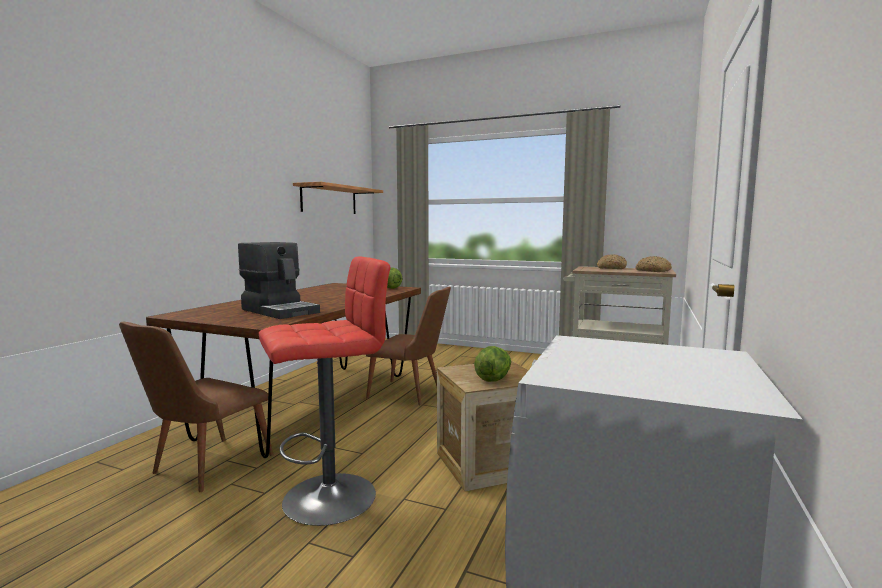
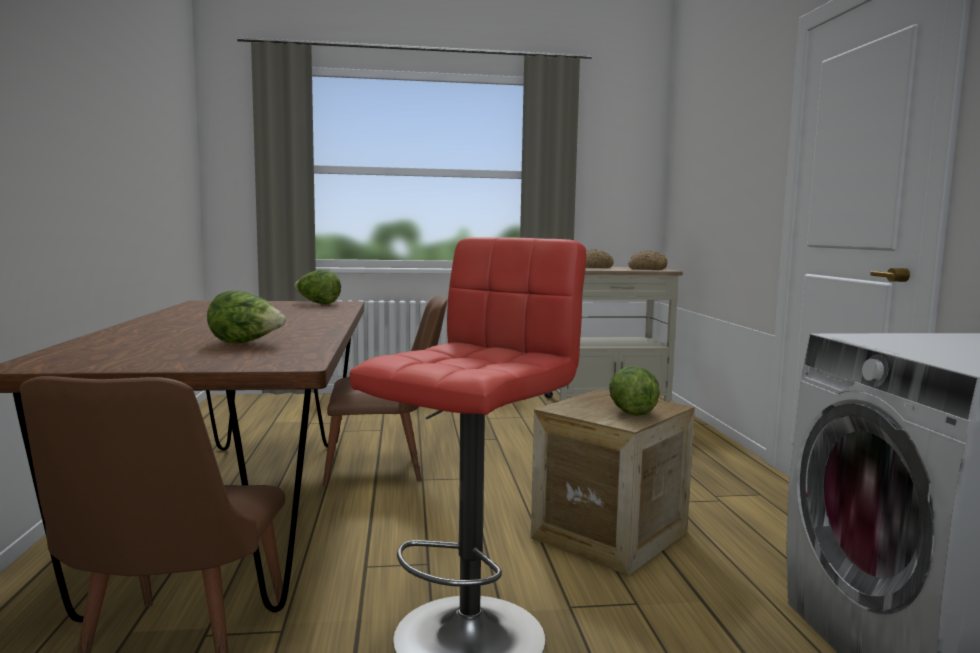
camera: 30 degrees left, 0 degrees up
(280, 311) = (246, 343): coffee machine -> lettuce
(329, 200) = (156, 154): shelf -> none

